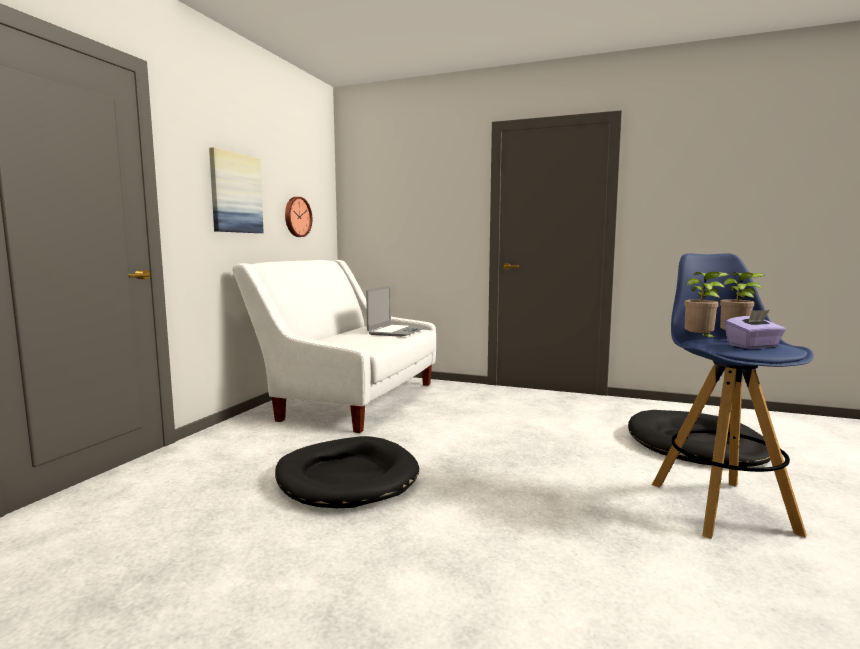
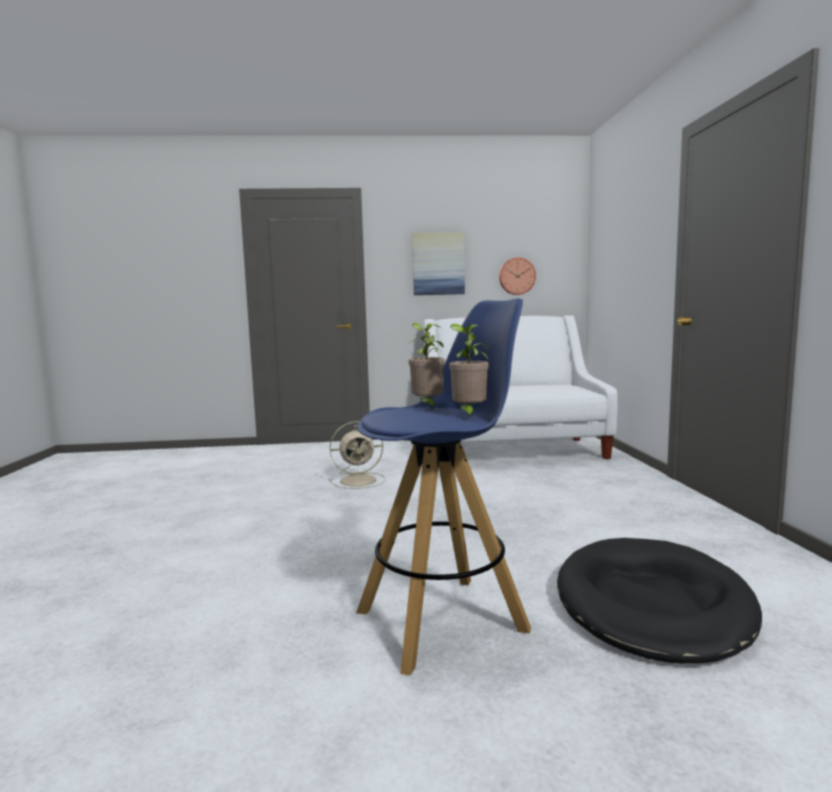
camera: 65 degrees right, 0 degrees up
(347, 477) = (359, 480): black dog bed -> beige fan
(396, 331) = (555, 390): laptop -> none
(753, 346) = (407, 415): purple tissue box -> none

